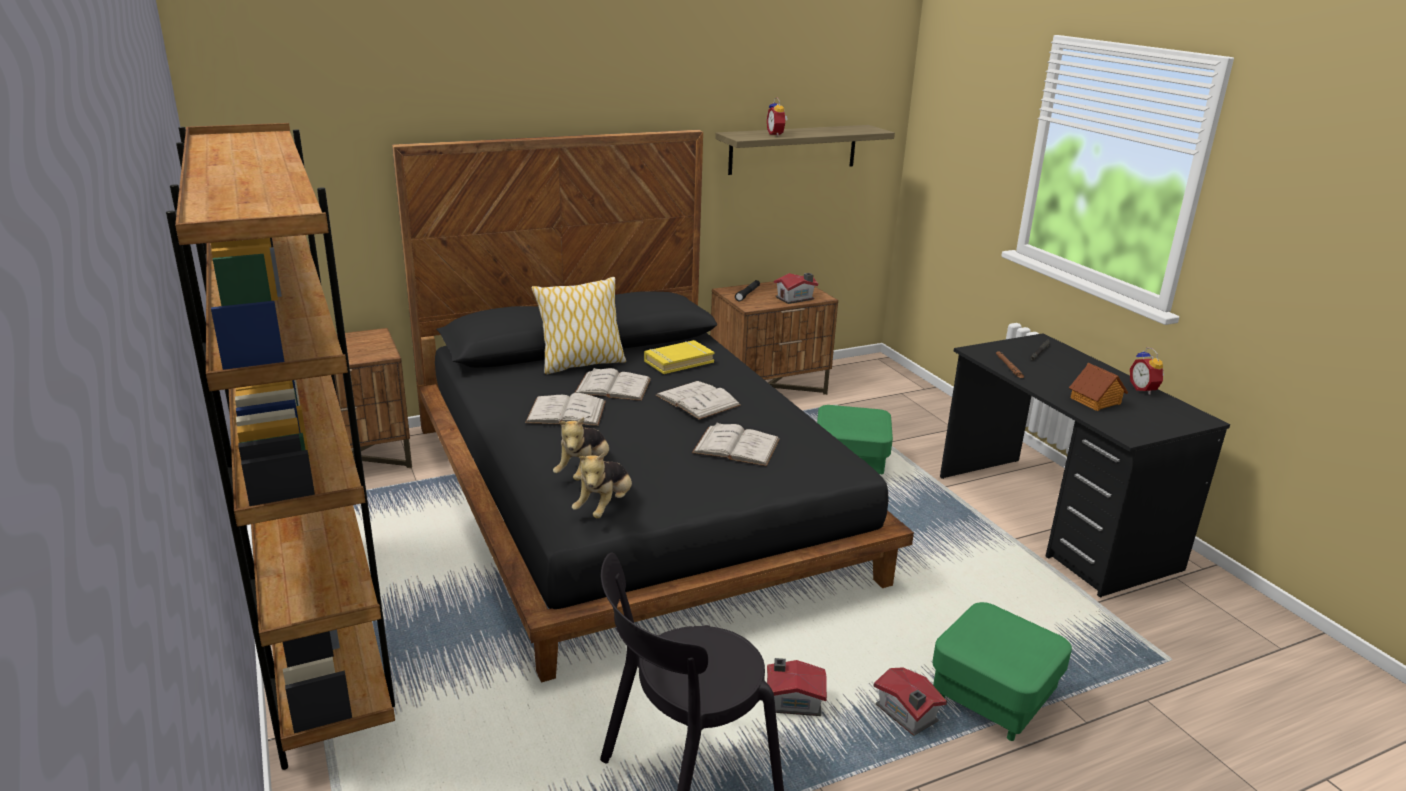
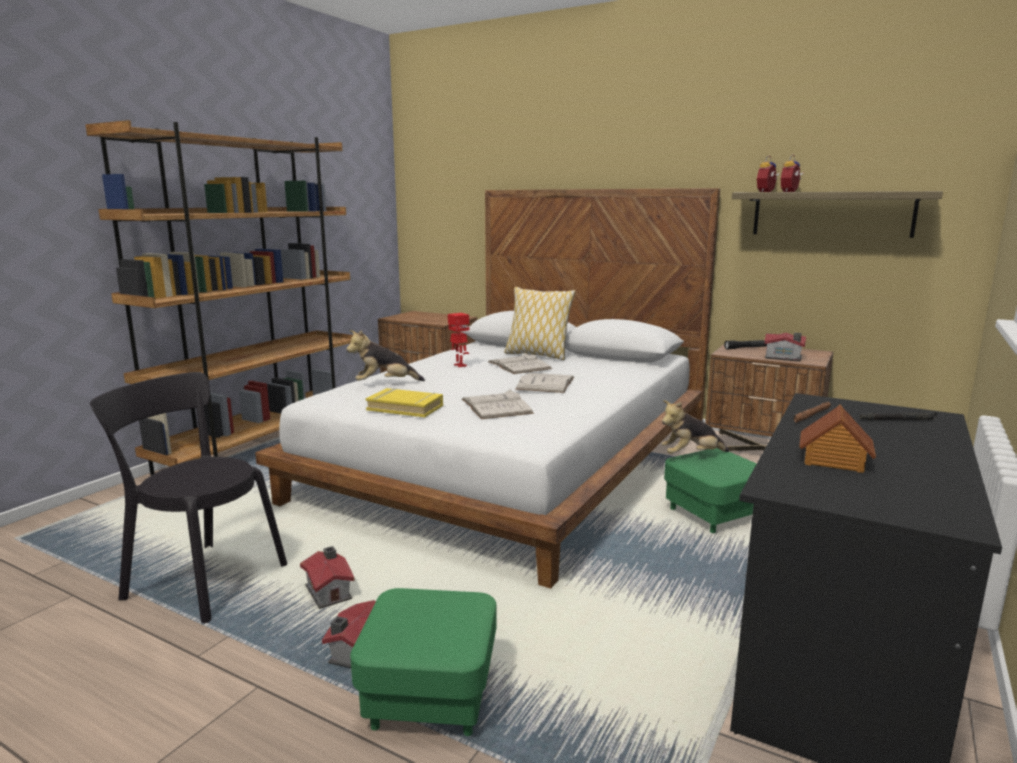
camera: 55 degrees right, 10 degrees down
(566, 412) = (459, 365): white book -> toy robot
(605, 507) = (349, 399): plush toy -> plush toy (691, 456)
(634, 498) = (513, 462): black bed -> white bed
(678, 361) = (597, 368): yellow book -> yellow book (405, 408)
(1144, 389) = (954, 479): alarm clock -> alarm clock (767, 192)

